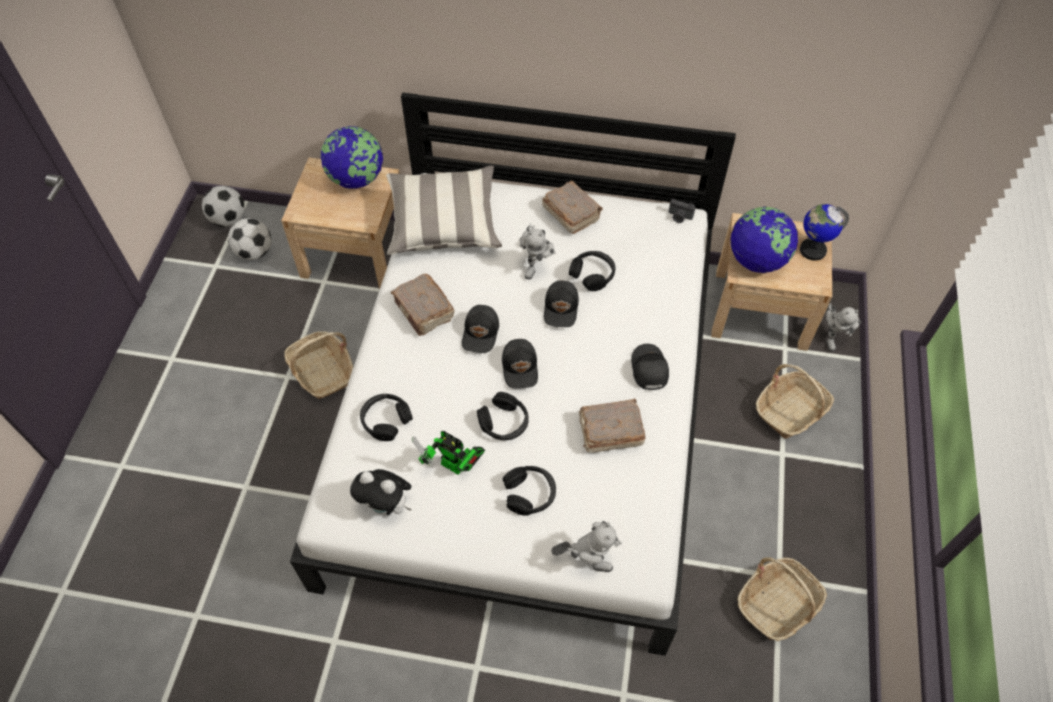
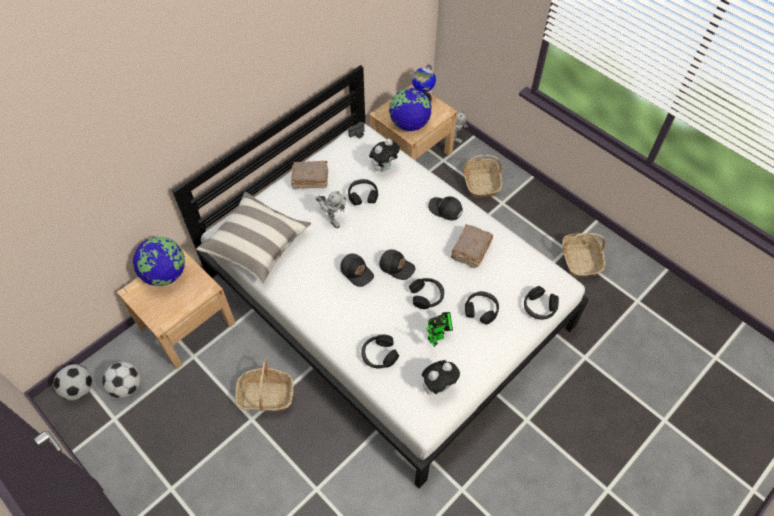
camera: 55 degrees left, 0 degrees up
(424, 311) = (316, 292): brown book -> none
(561, 308) = (373, 223): black cap -> none
(586, 561) = (539, 307): toy robot -> black headphones
(655, 270) = (384, 167): none -> plush toy

